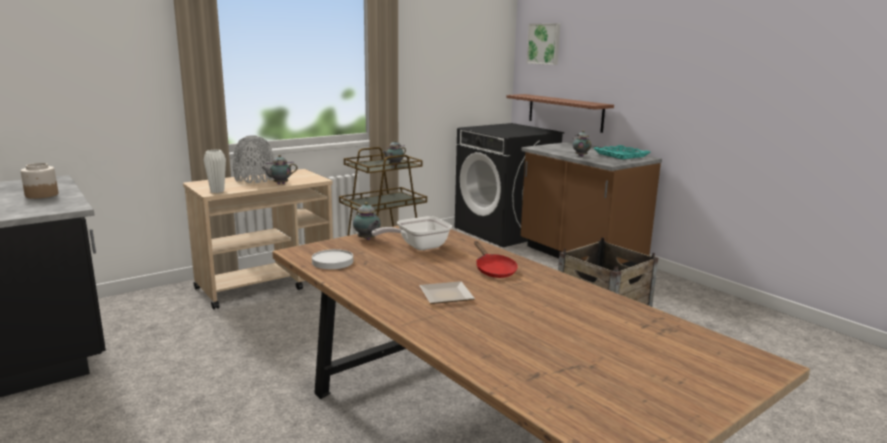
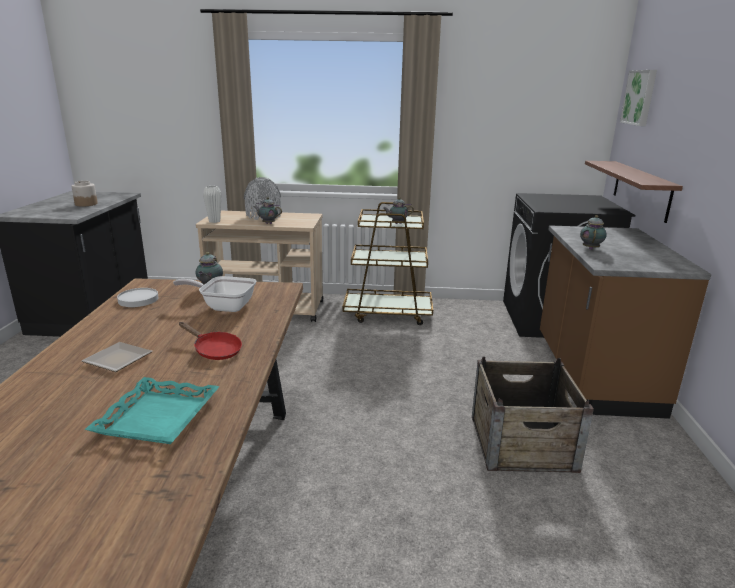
camera: 40 degrees right, 5 degrees up
(493, 270) = (214, 350): red frying pan -> red frying pan turned 75 degrees counterclockwise
(621, 155) = (655, 258): turquoise tray -> turquoise tray (159, 417)

